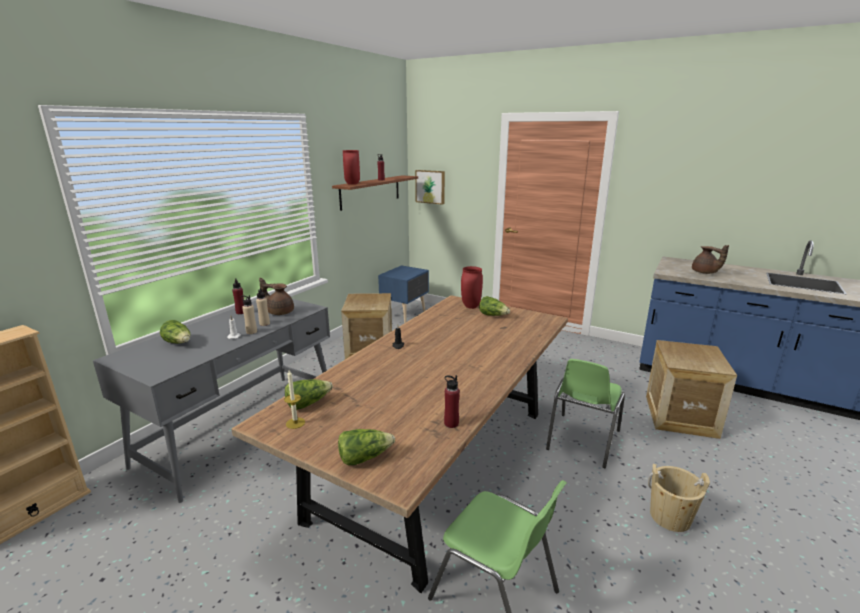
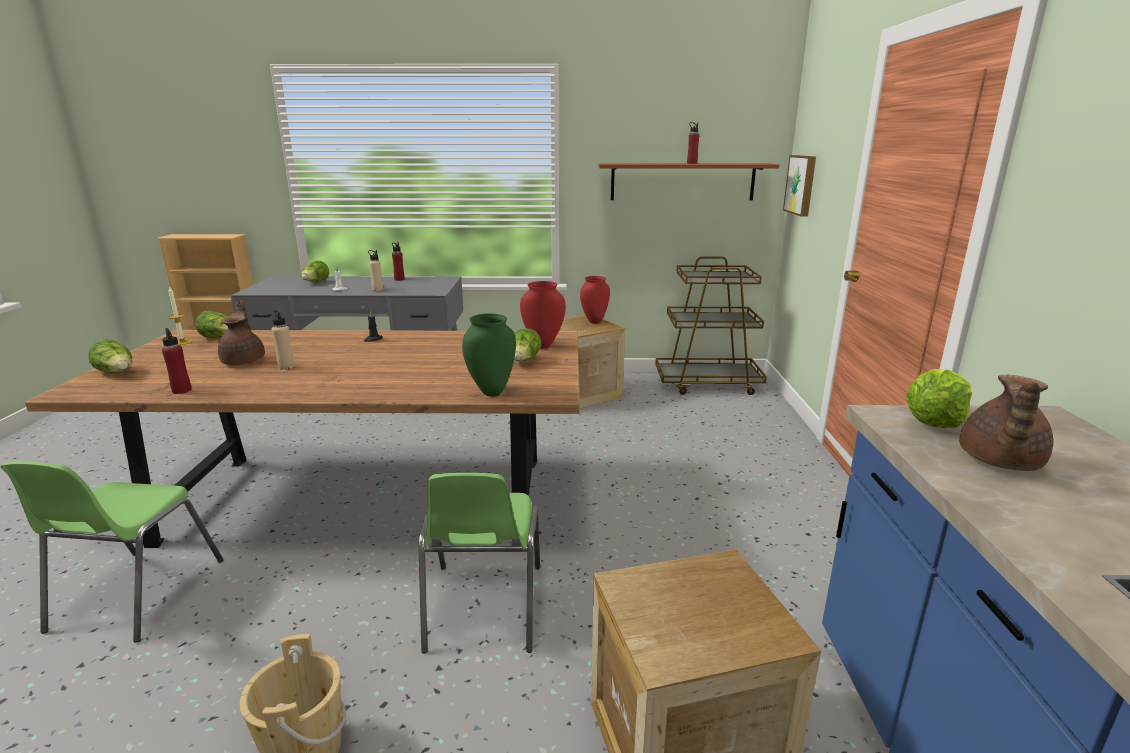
camera: 60 degrees right, 0 degrees up
(251, 332) = (354, 291): beige bottle -> beige bottle (286, 366)
(279, 312) = (412, 287): brown teapot -> brown teapot (245, 361)
(352, 184) = (624, 163): red vase -> red vase (594, 321)
(405, 314) = (708, 384): blue nightstand -> brown cart
(538, 331) = (491, 392): none -> green vase
(581, 440) = (483, 608): green chair -> green chair turned 90 degrees counterclockwise
(673, 269) = (933, 422): none -> lettuce

